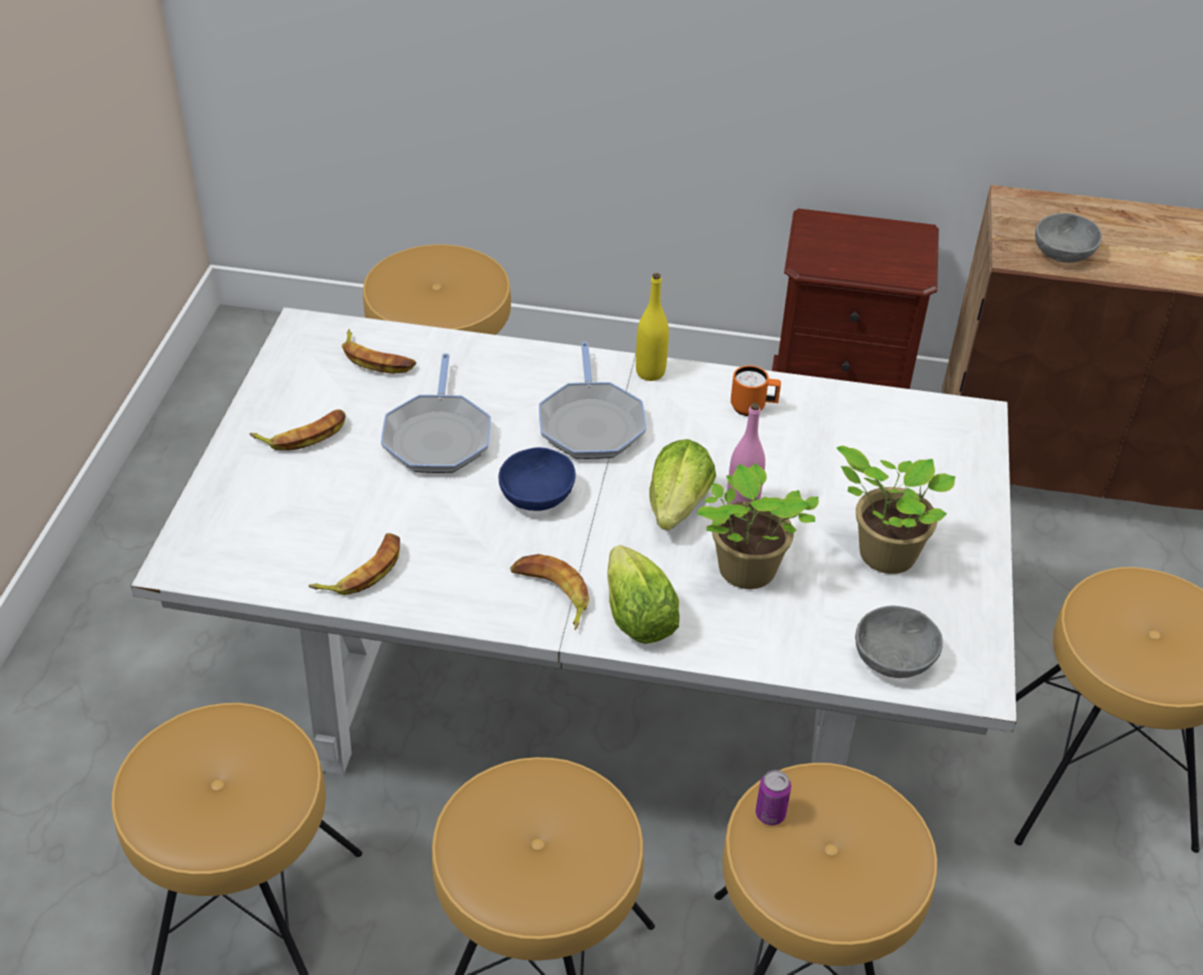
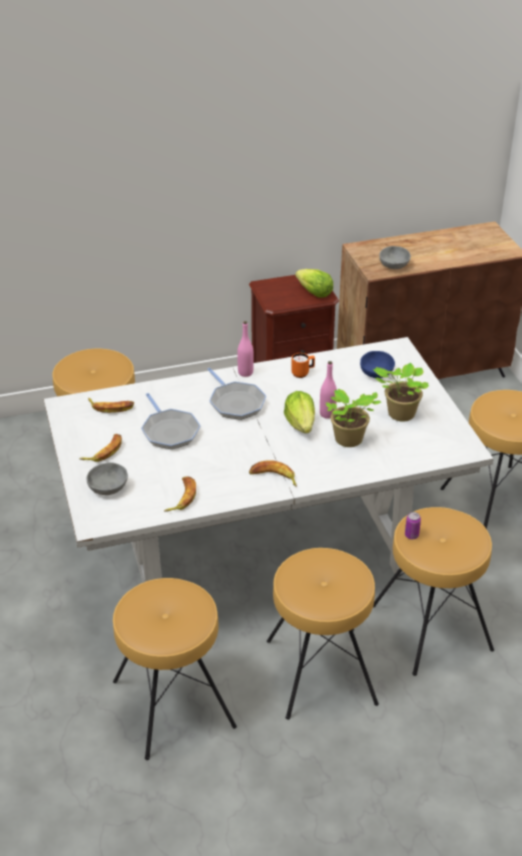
camera: 25 degrees left, 5 degrees down
(538, 497) = (236, 441): blue bowl -> blue bowl (377, 373)
(637, 618) = (317, 473): lettuce -> lettuce (314, 293)
(650, 372) = (245, 373): yellow bottle -> pink bottle
(894, 661) = (432, 453): grey bowl -> grey bowl (108, 489)

